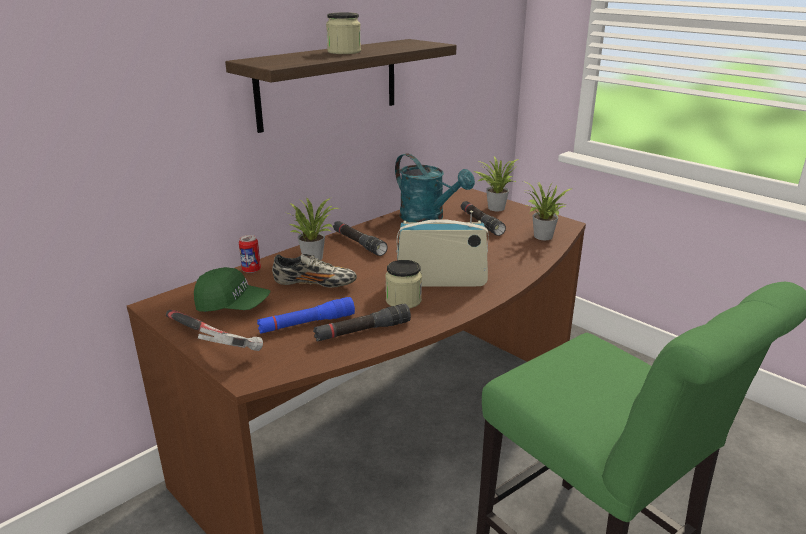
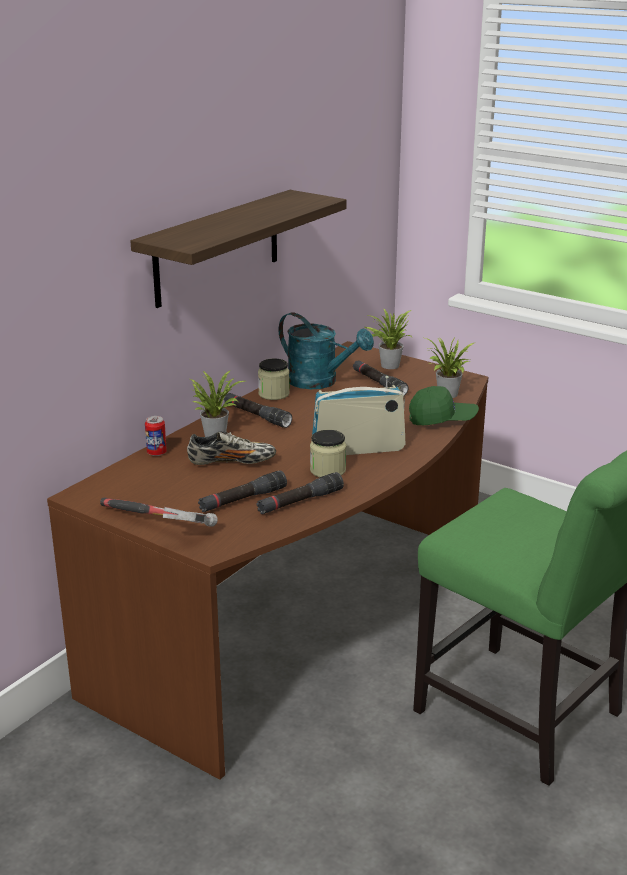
camera: 10 degrees left, 0 degrees up
(233, 305) = (158, 489): green cap -> green cap (442, 420)
(307, 324) = (242, 500): blue flashlight -> black flashlight
(344, 52) = (240, 219): jar -> jar (274, 394)

